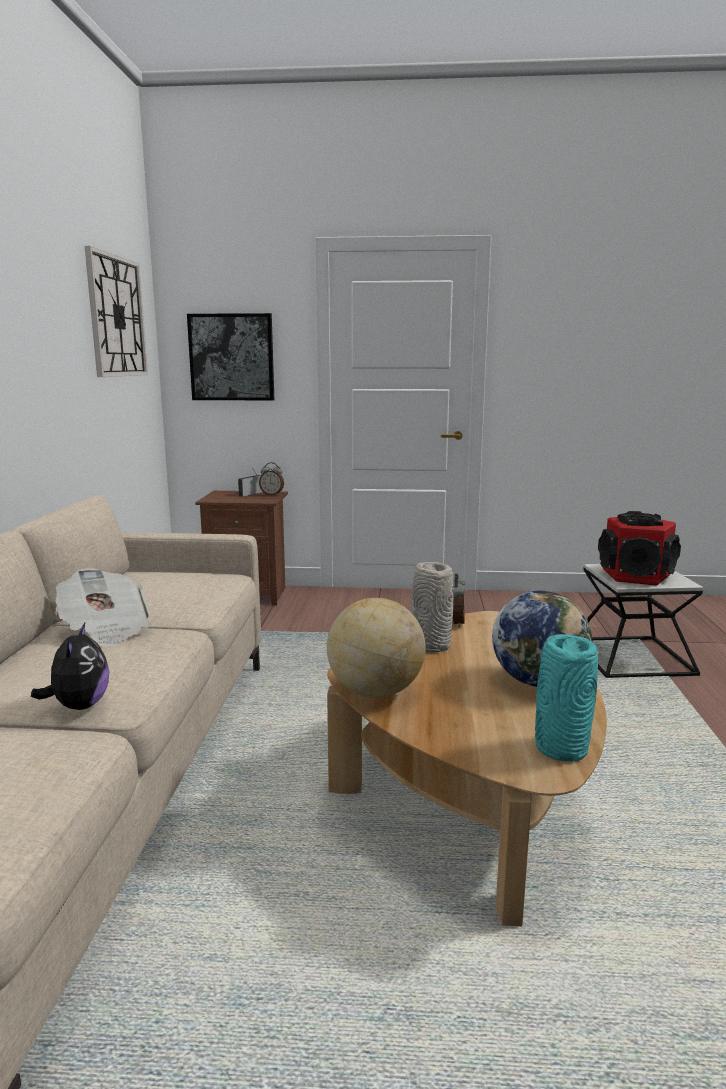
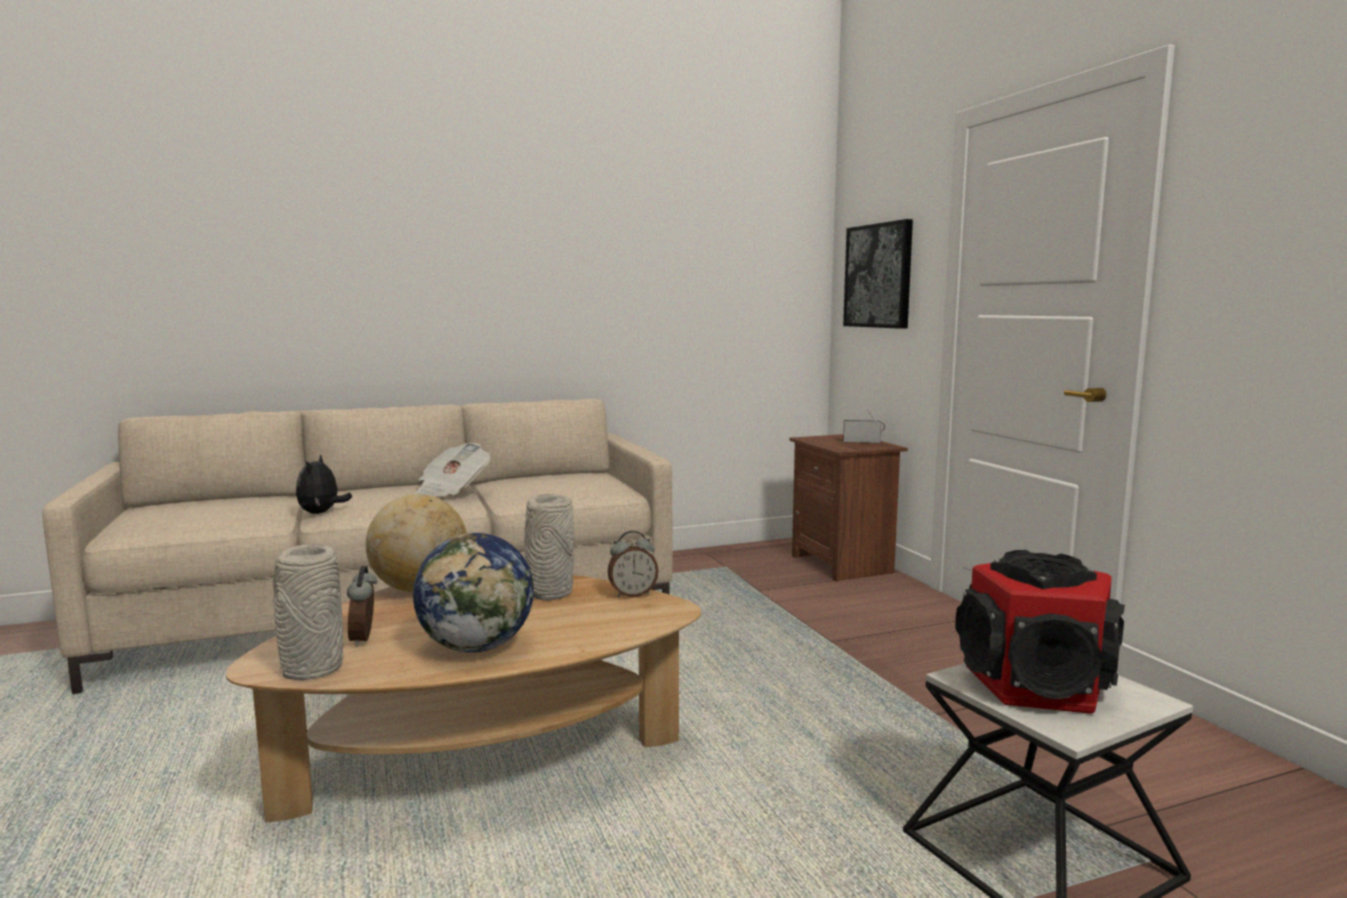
camera: 65 degrees right, 5 degrees down
(79, 706) = (321, 513): plush toy -> plush toy turned 120 degrees clockwise
(116, 317) = (734, 238): wall clock -> none
(272, 494) = (876, 446): alarm clock -> alarm clock (365, 639)
(560, 749) = (311, 669): turquoise vase -> grey vase

